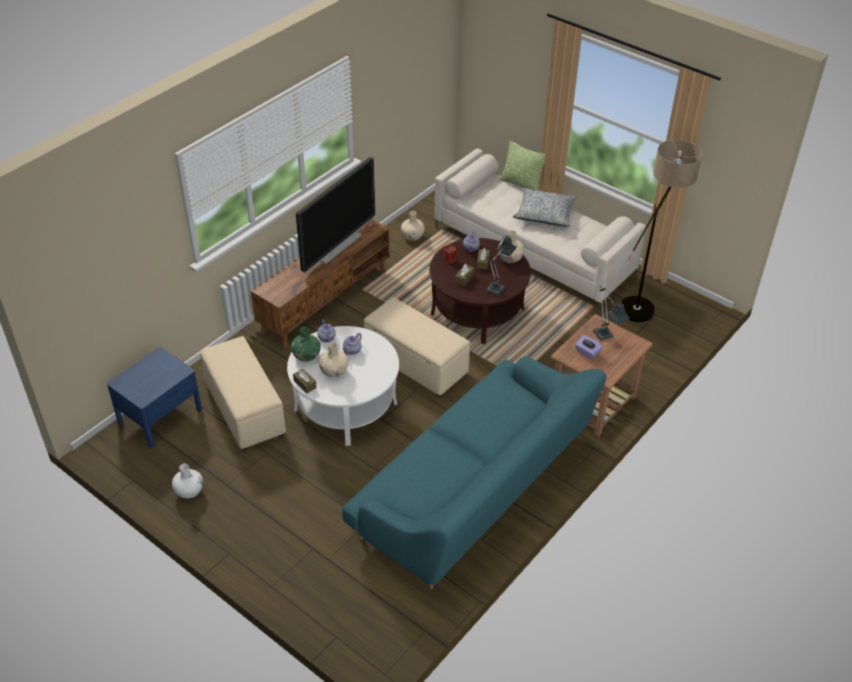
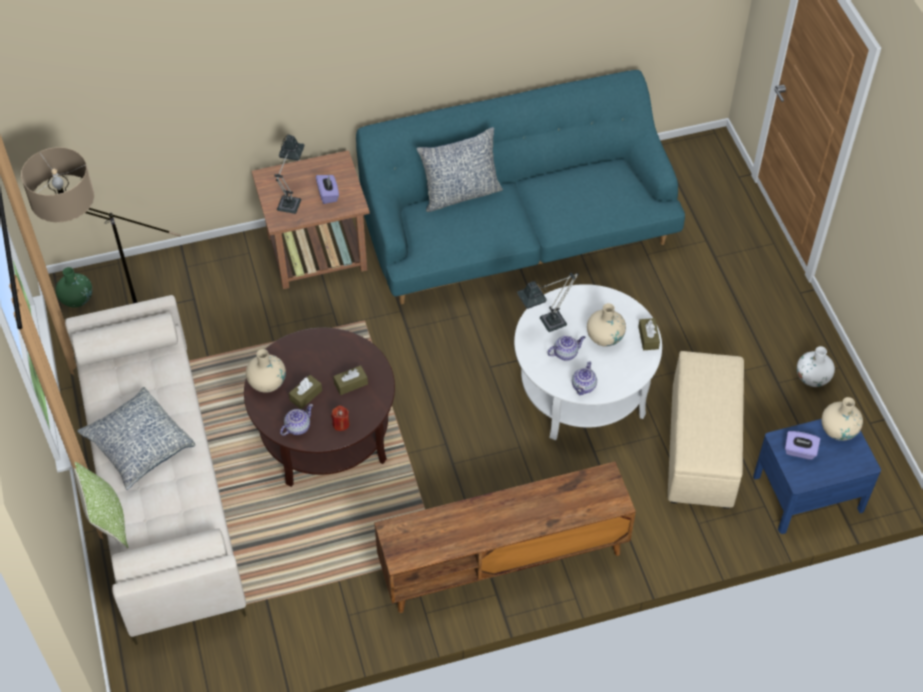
camera: 145 degrees left, 10 degrees up
(166, 370) = (799, 451): none -> purple tissue box
(306, 356) = (623, 374): green vase -> green vase (77, 299)
(337, 246) = (470, 527): television -> none
(412, 236) = (293, 615): beige vase -> beige vase (838, 430)
(415, 363) = (461, 402): beige ottoman -> none
(497, 287) = (324, 349): table lamp -> table lamp (547, 324)
(515, 426) = (460, 193): none -> pillow

